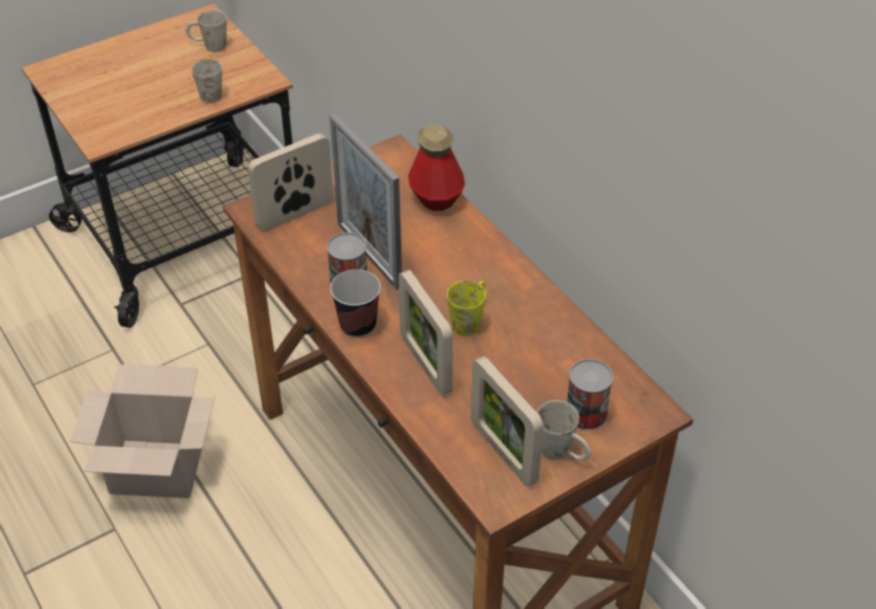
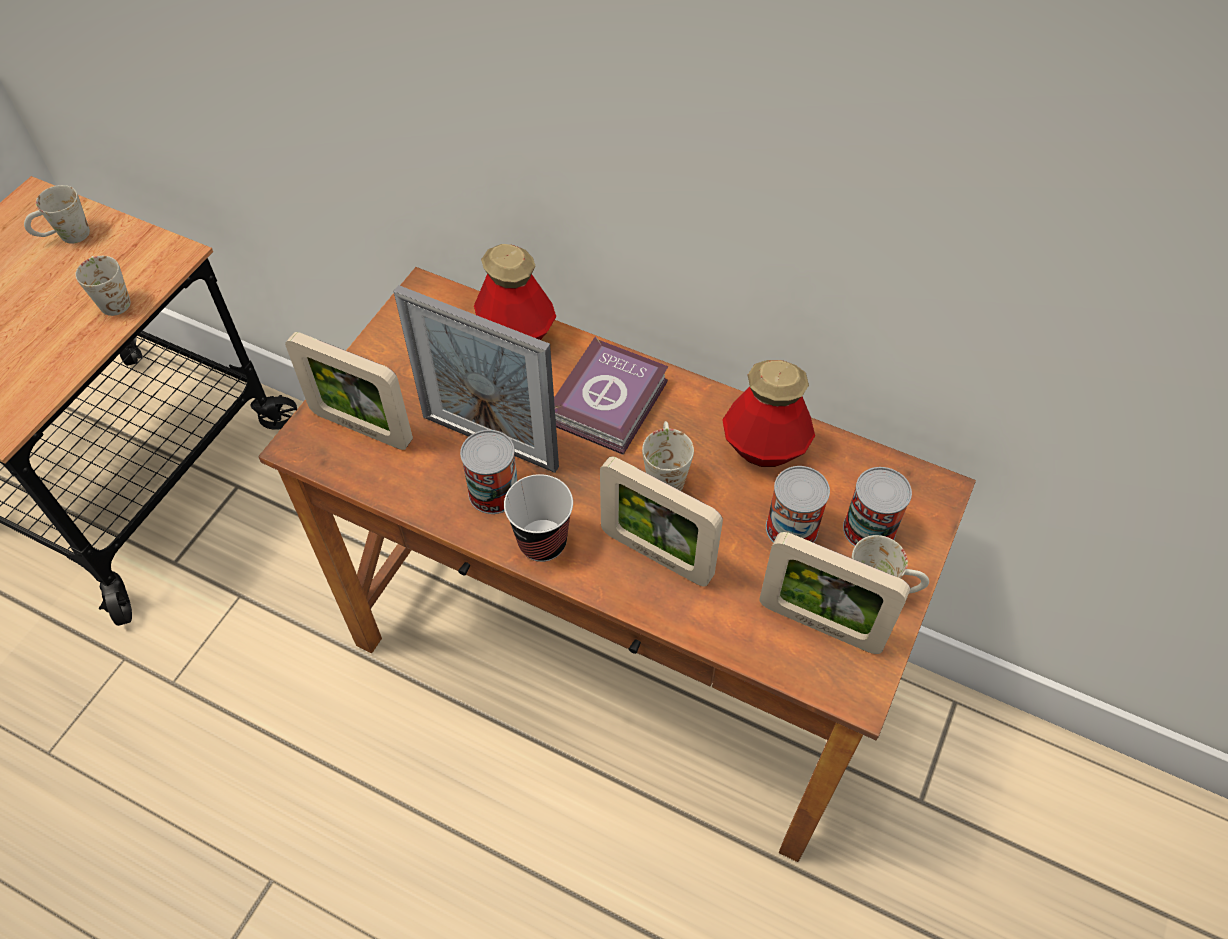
camera: 30 degrees left, 10 degrees up
(154, 470) = (273, 783): cardboard box -> none
(295, 215) = (362, 428): picture frame -> picture frame turned 90 degrees counterclockwise
(468, 263) = (611, 401): none -> book
(469, 320) = (664, 472): yellow mug -> white mug
(531, 389) = (791, 528): none -> can
(551, 334) = (764, 448): none -> bottle

